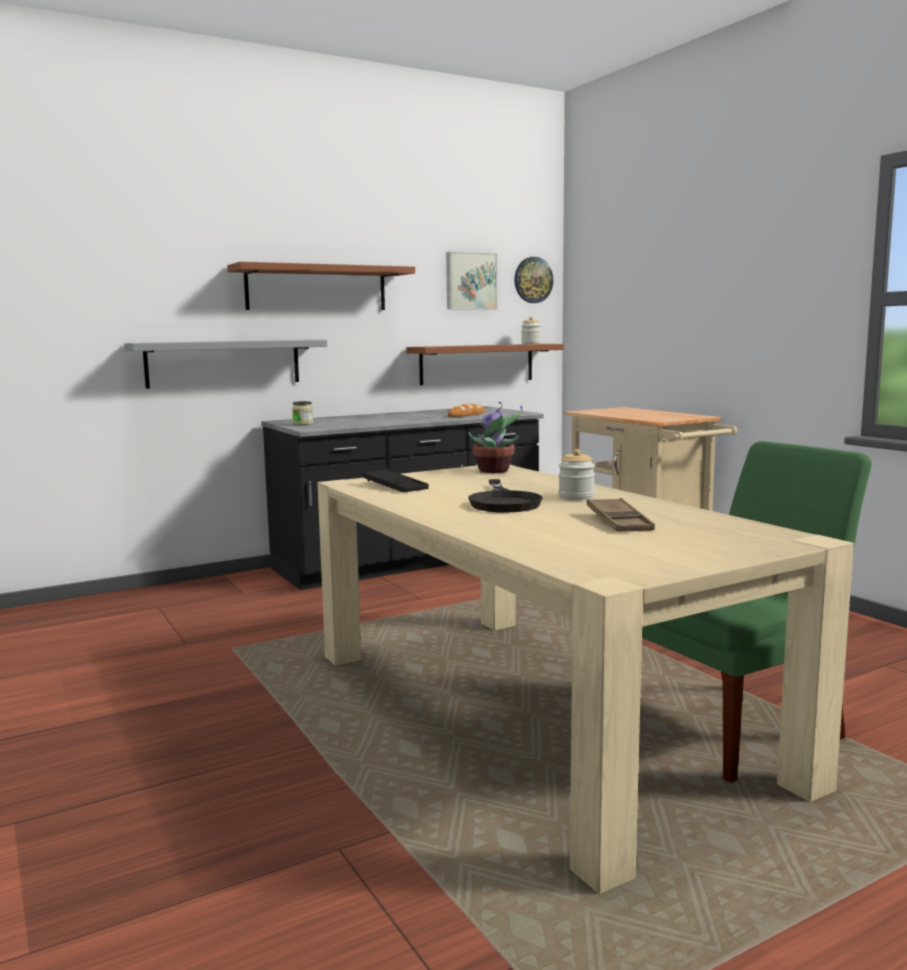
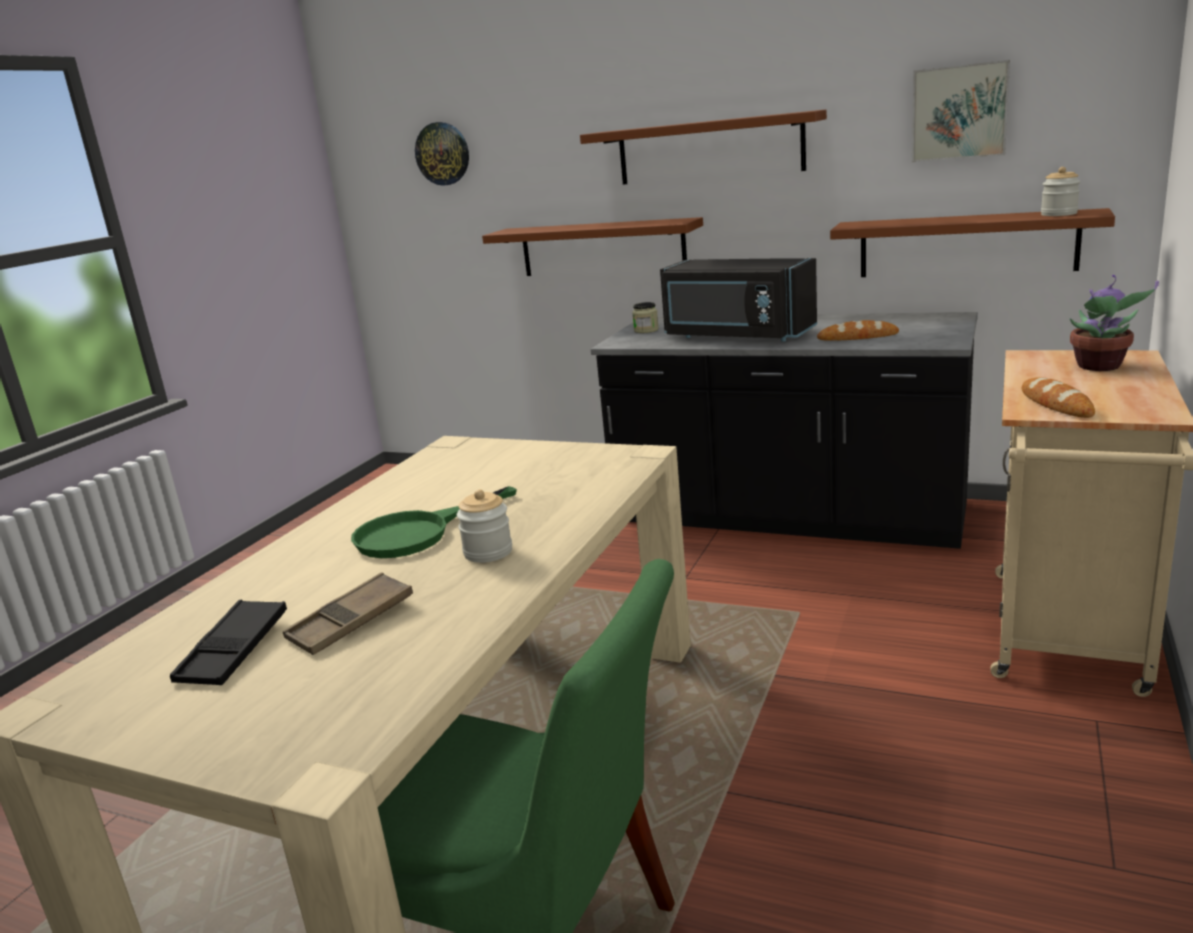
camera: 55 degrees right, 10 degrees up
(224, 363) = (602, 248): grey shelf -> brown shelf
(387, 420) = (736, 336): none -> black microwave
(394, 487) = (452, 466): black tray -> black tray (234, 650)
(495, 471) = (606, 465): potted plant -> potted plant (1100, 367)
(503, 502) = (418, 532): black frying pan -> green frying pan
(533, 280) = (1098, 95): wall clock -> wall clock (442, 153)
(657, 418) = (1056, 404): none -> bread

